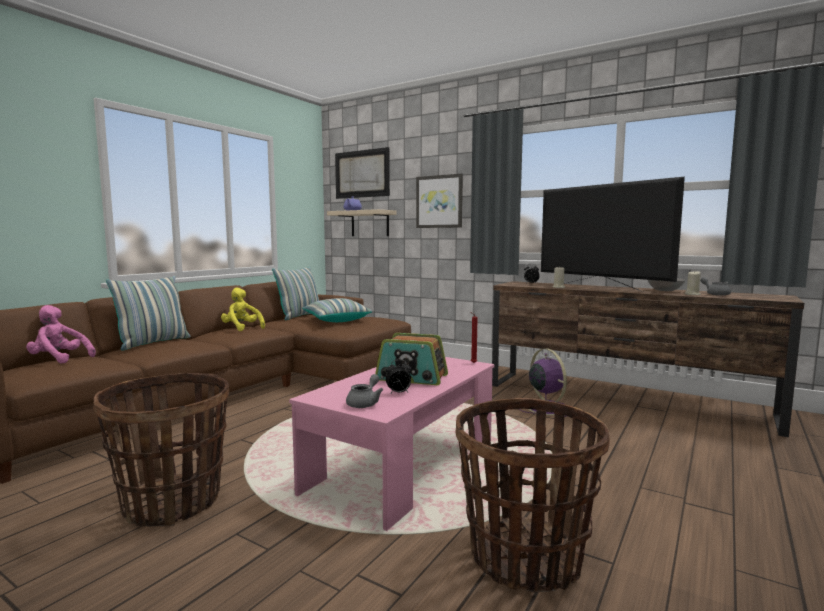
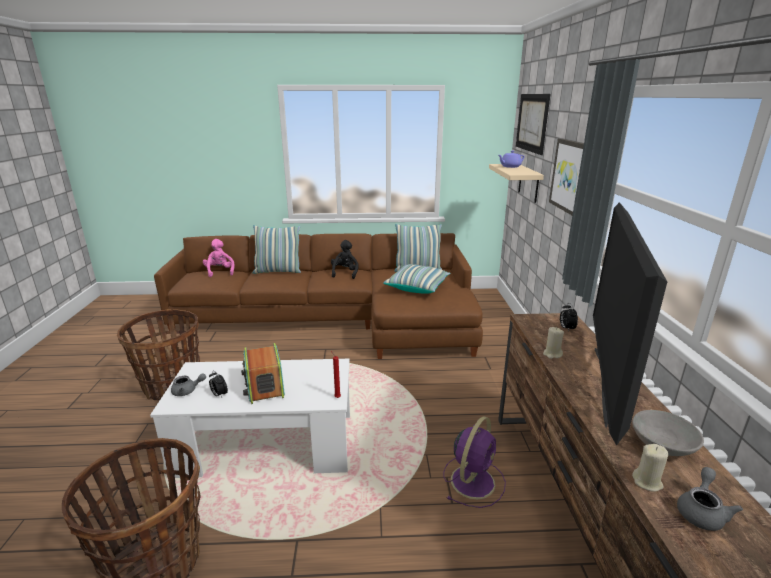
camera: 55 degrees right, 15 degrees up
(242, 328) = (345, 273): yellow plush toy -> black plush toy
(404, 466) = (267, 445): pink coffee table -> white coffee table

